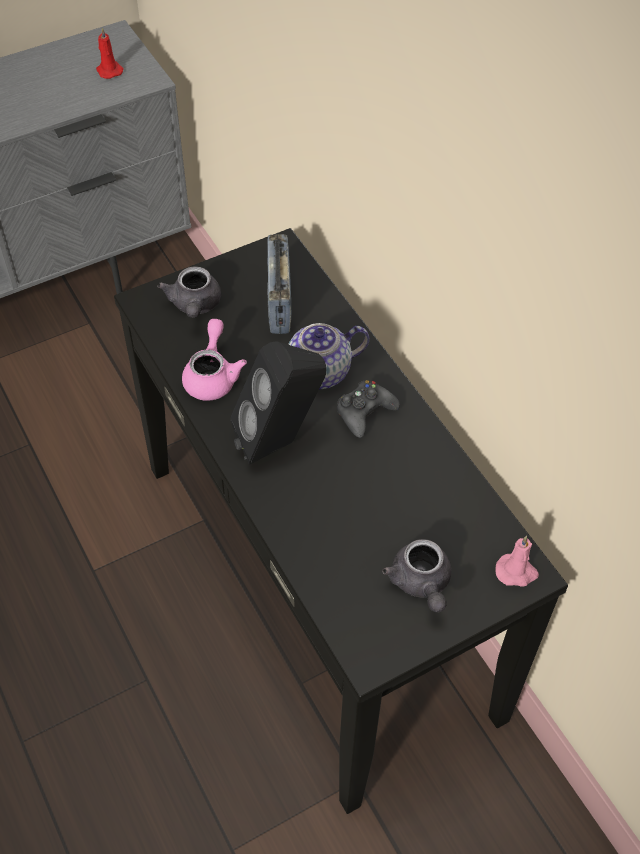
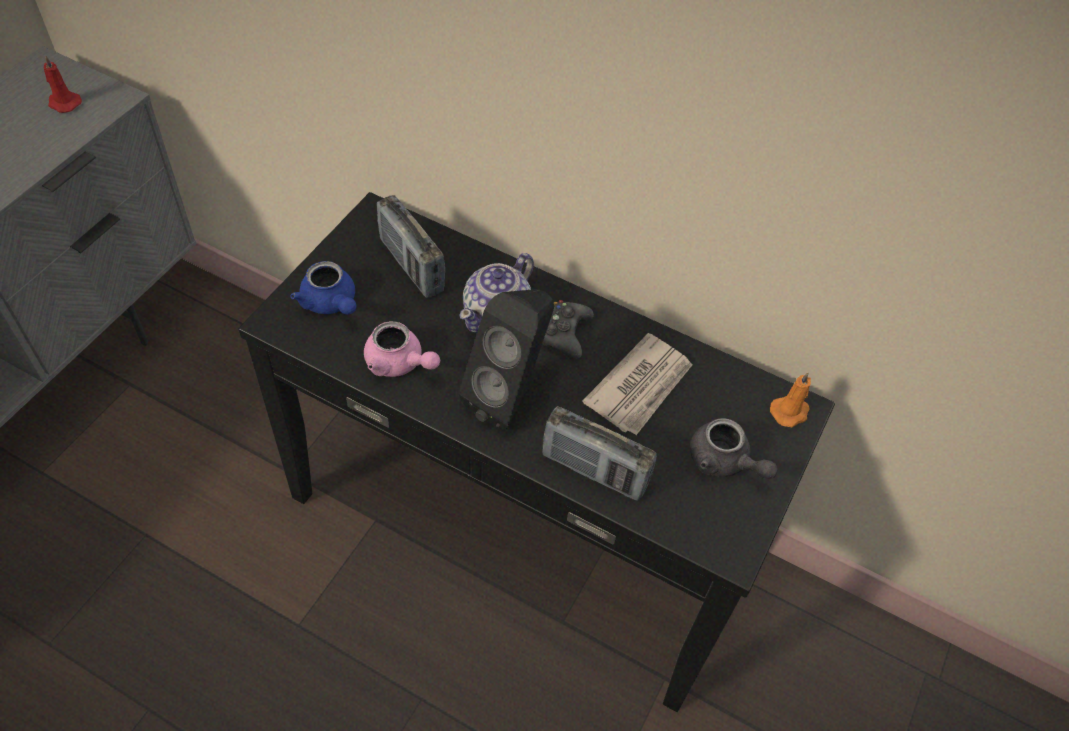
camera: 35 degrees left, 0 degrees up
(194, 305) = (331, 303): grey teapot -> blue teapot
(212, 376) = (399, 363): pink teapot -> pink teapot turned 150 degrees clockwise
(303, 534) = (594, 471): none -> radio
(396, 486) = (641, 387): none -> newspaper
(516, 572) = (790, 412): pink candle -> orange candle

